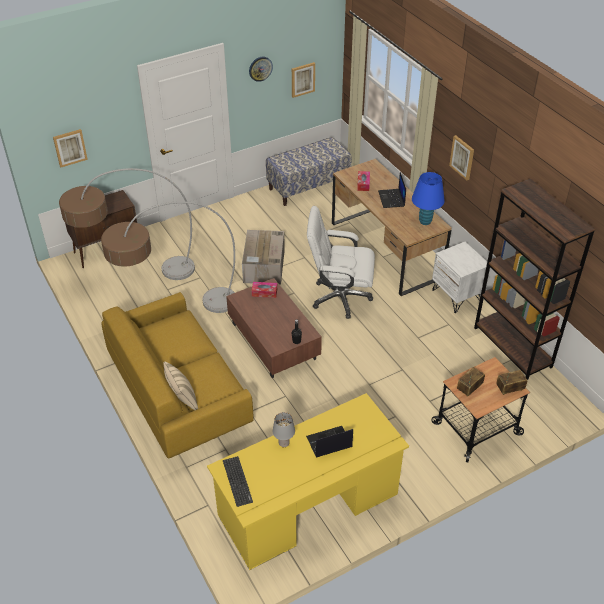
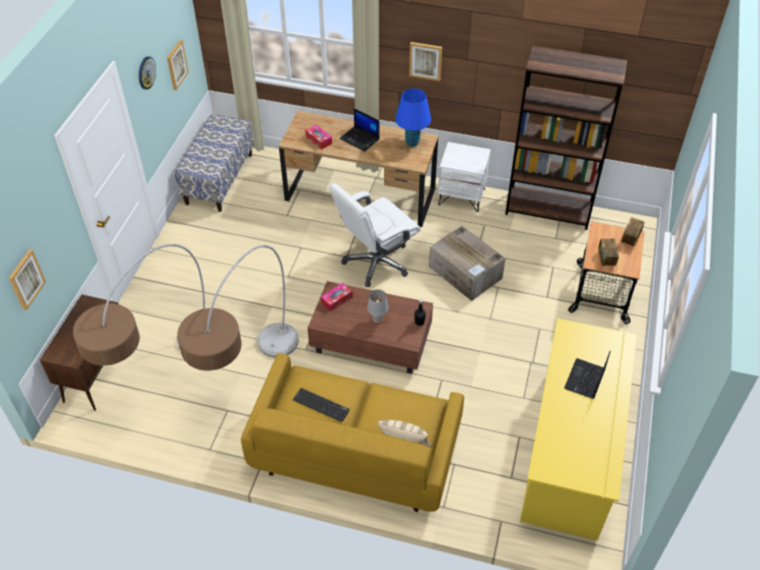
camera: 45 degrees left, 5 degrees up
(237, 481) = (566, 469): keyboard -> keyboard (321, 405)
(264, 267) = (276, 281): cardboard box -> cardboard box (466, 273)
(284, 443) = (557, 408): grey table lamp -> grey table lamp (377, 319)

